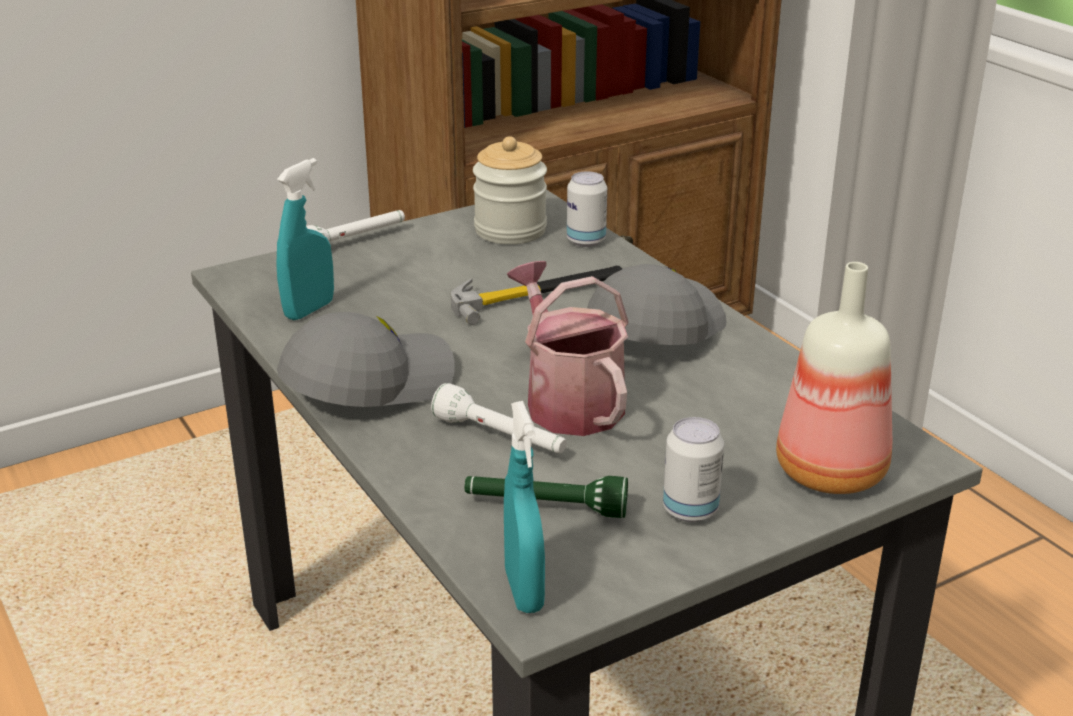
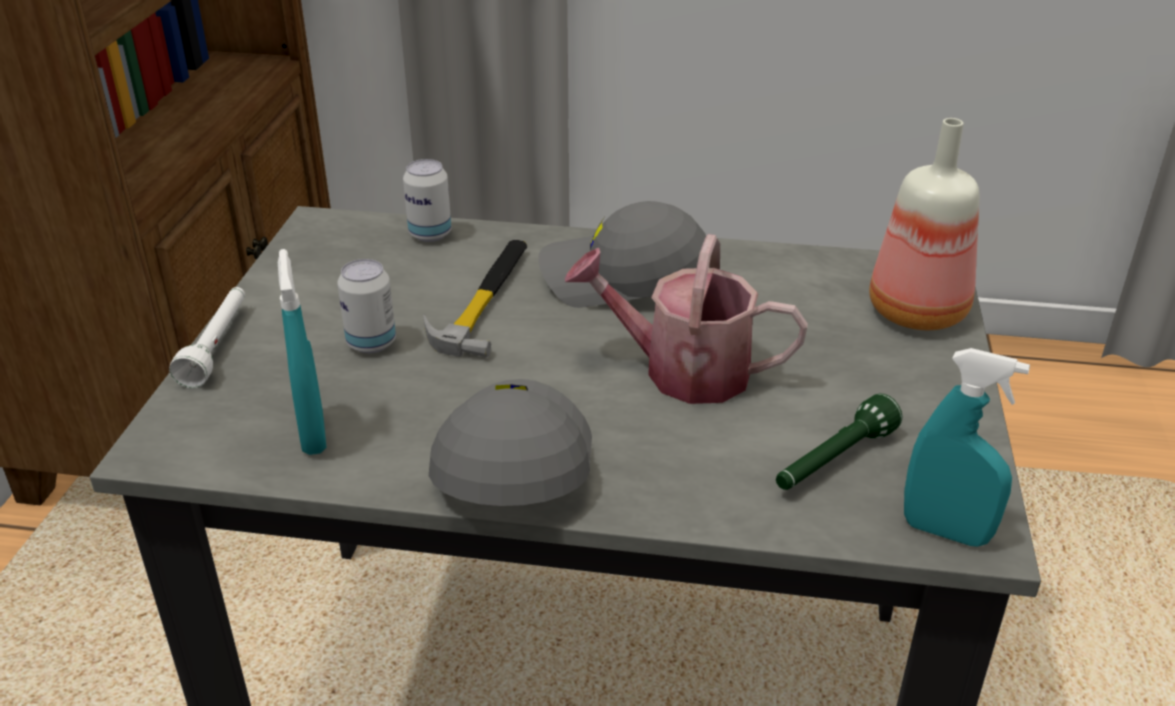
camera: 50 degrees left, 5 degrees up
(501, 438) = (699, 432): white flashlight -> none
(510, 230) = (348, 257): jar -> none
(652, 329) = (622, 278): grey cap -> grey cap turned 60 degrees counterclockwise
(690, 510) = (907, 395): can -> can (371, 343)

